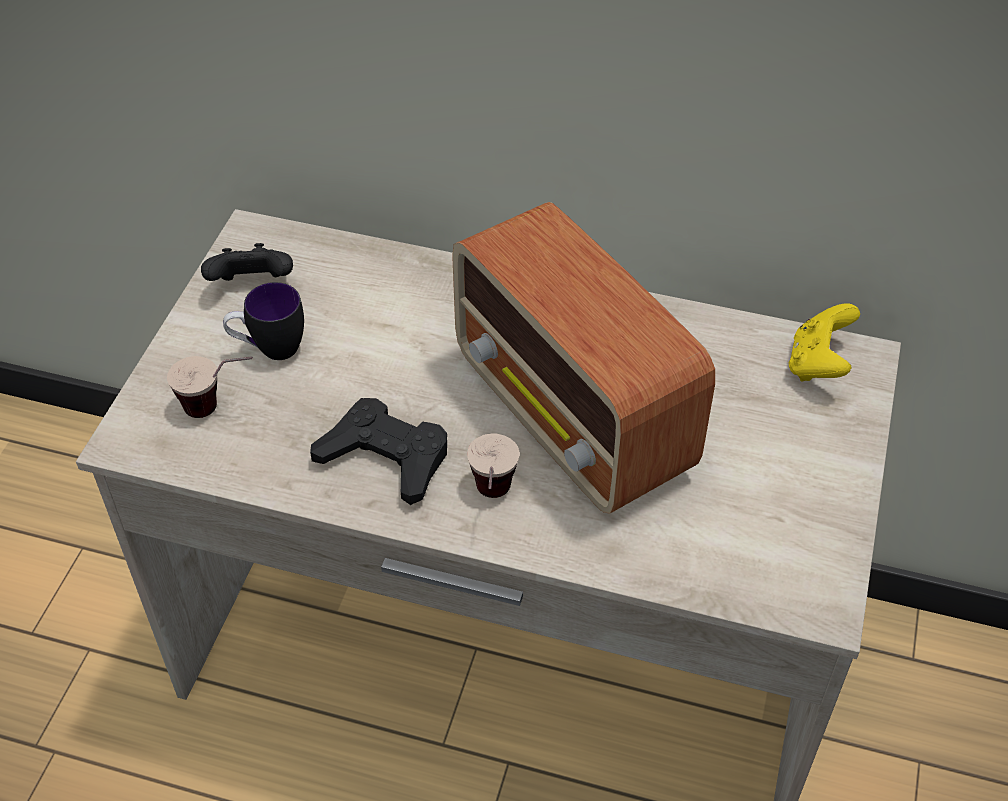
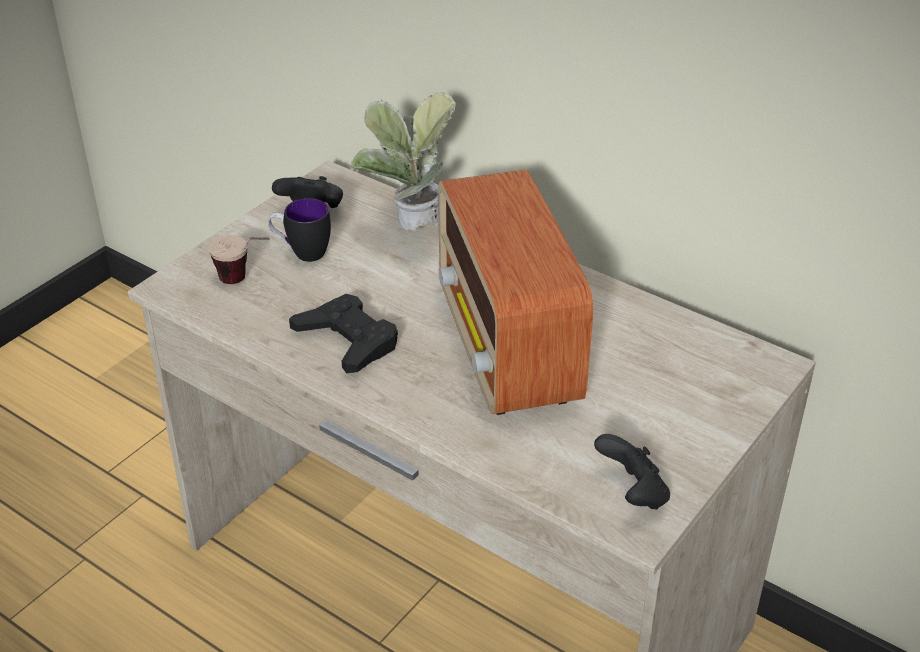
camera: 20 degrees right, 10 degrees down
(386, 288) = (410, 233): none -> potted plant
(492, 502) = (412, 389): cup -> none
(795, 565) = (632, 493): none -> black game controller
(818, 364) = (732, 360): yellow game controller -> none

